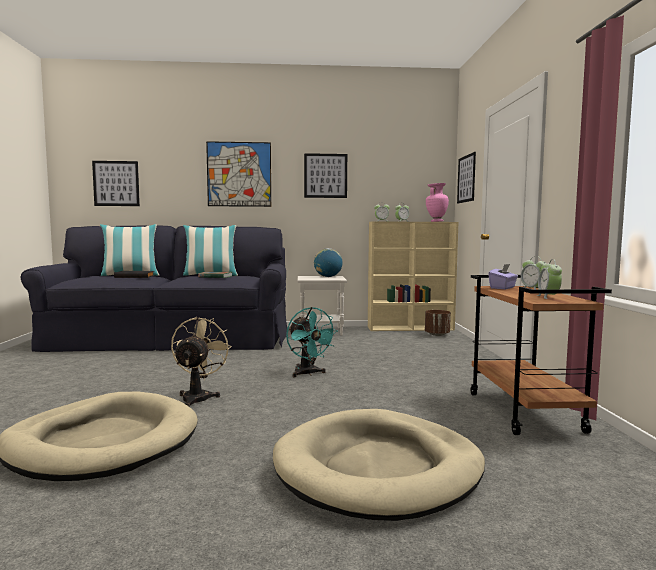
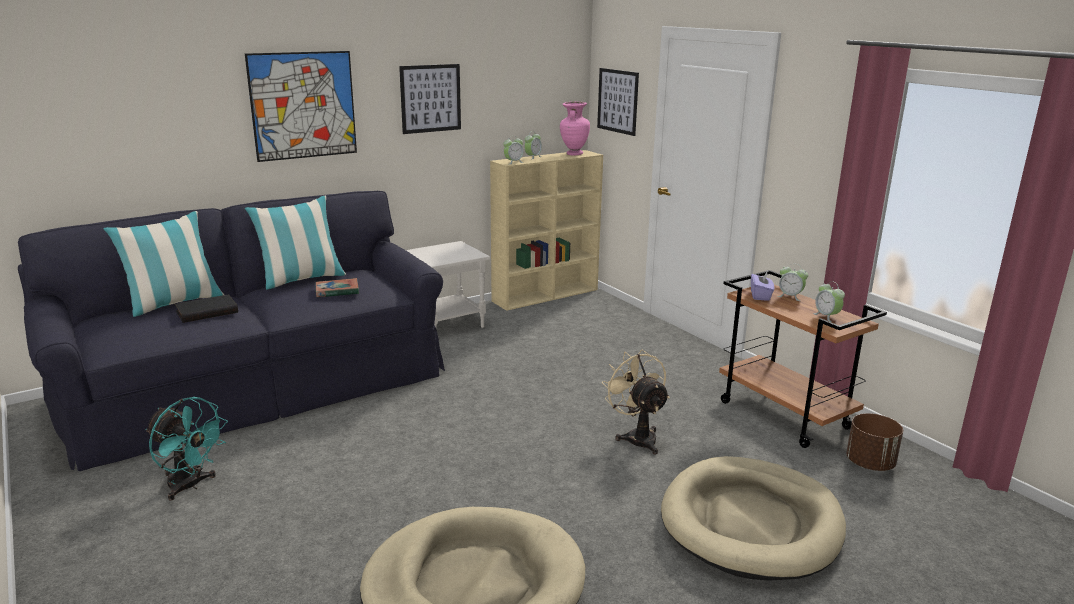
camera: 30 degrees left, 15 degrees up
(116, 183) = (85, 138): picture -> none
(198, 397) = (472, 487): beige fan -> beige fan (637, 437)
(308, 374) = (537, 412): turquoise fan -> turquoise fan (190, 486)
(328, 277) = (450, 248): globe -> none
(437, 334) = (588, 303): brown planter -> brown planter (869, 463)

